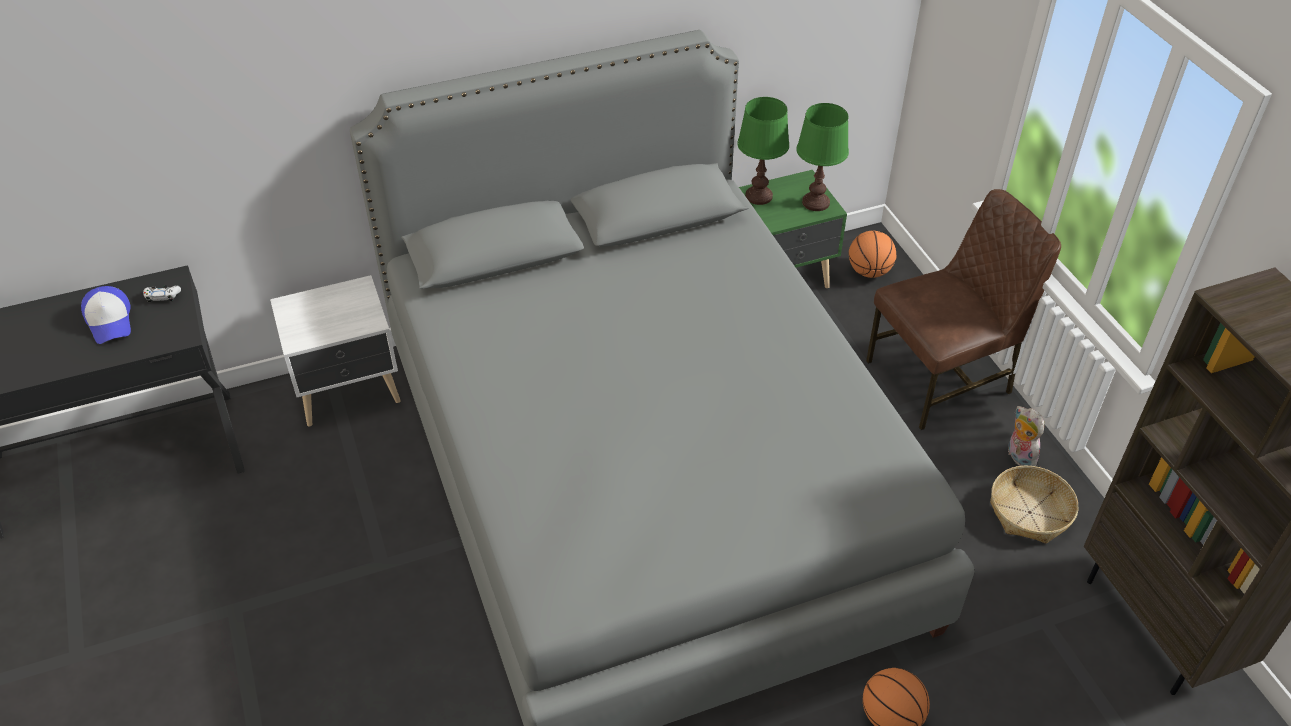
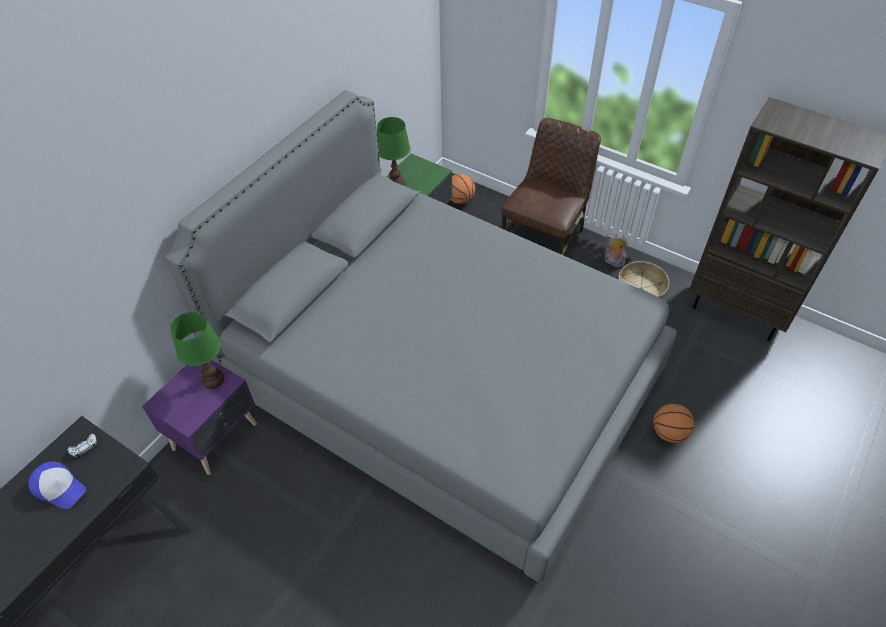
camera: 35 degrees left, 5 degrees up
(350, 392) = (217, 436): white nightstand -> purple nightstand
(816, 203) = (430, 172): green table lamp -> green table lamp (213, 379)

